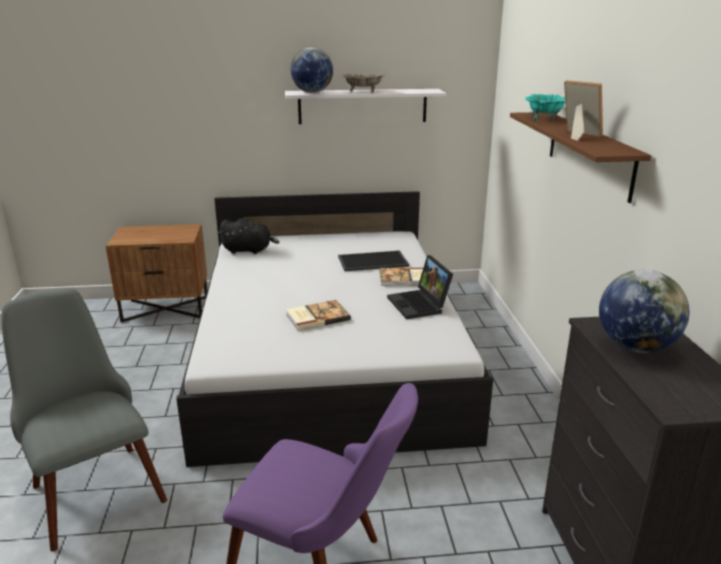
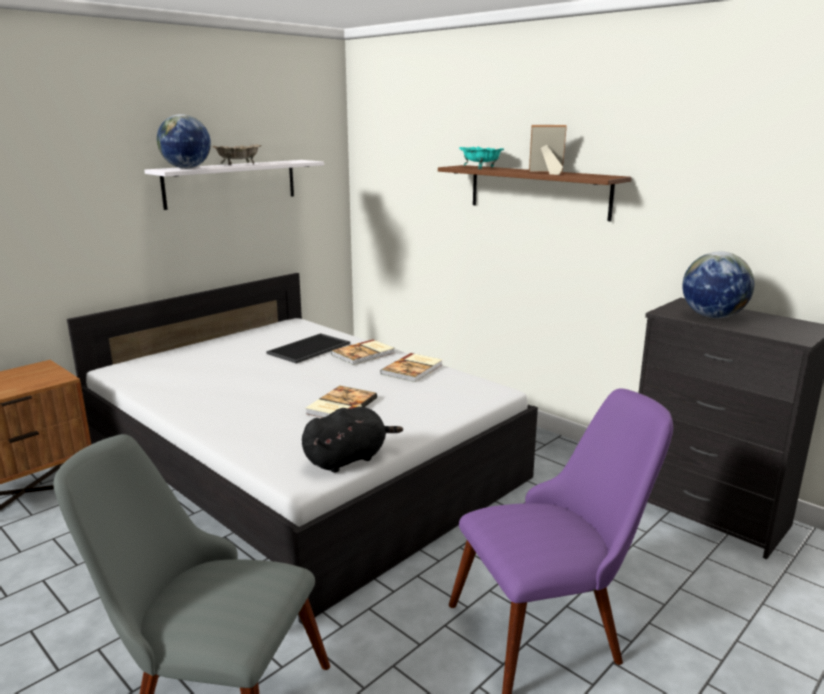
camera: 40 degrees left, 5 degrees down
(249, 250) = (152, 373): black plush toy -> black plush toy (348, 459)
(420, 305) = (413, 369): laptop -> book

